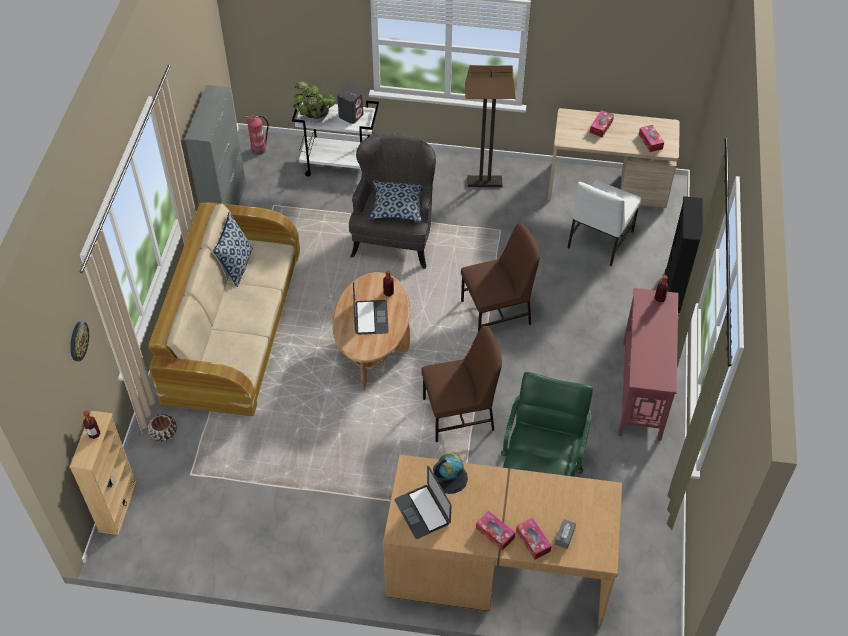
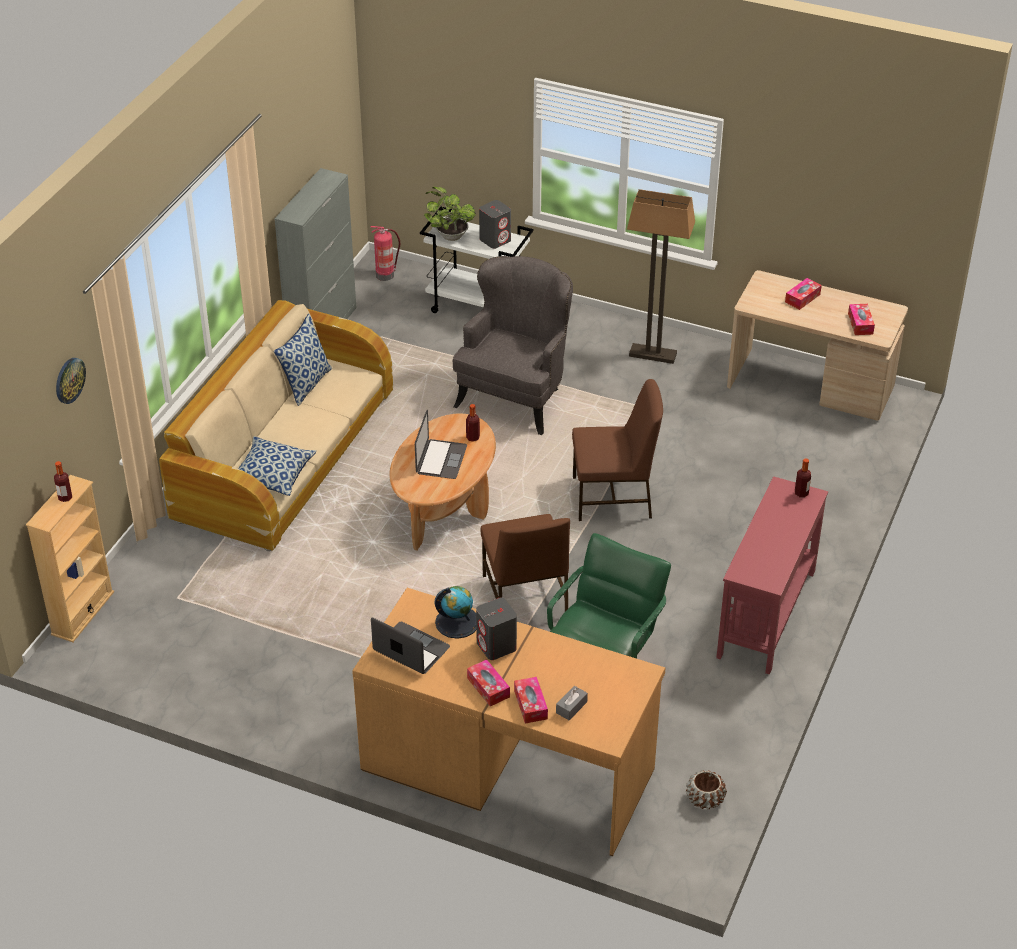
camera: 15 degrees right, 10 degrees down
(164, 433) = (162, 550): brown planter -> brown planter (705, 799)
(397, 207) = (517, 349): pillow -> pillow (272, 475)
(422, 511) = (411, 649): laptop -> laptop turned 135 degrees clockwise
(460, 414) = (524, 598): brown chair -> brown chair turned 75 degrees clockwise
(488, 493) = (496, 646): none -> grey speaker
(599, 240) = (776, 442): white chair -> none
(673, 291) = (852, 515): black bookcase -> none

